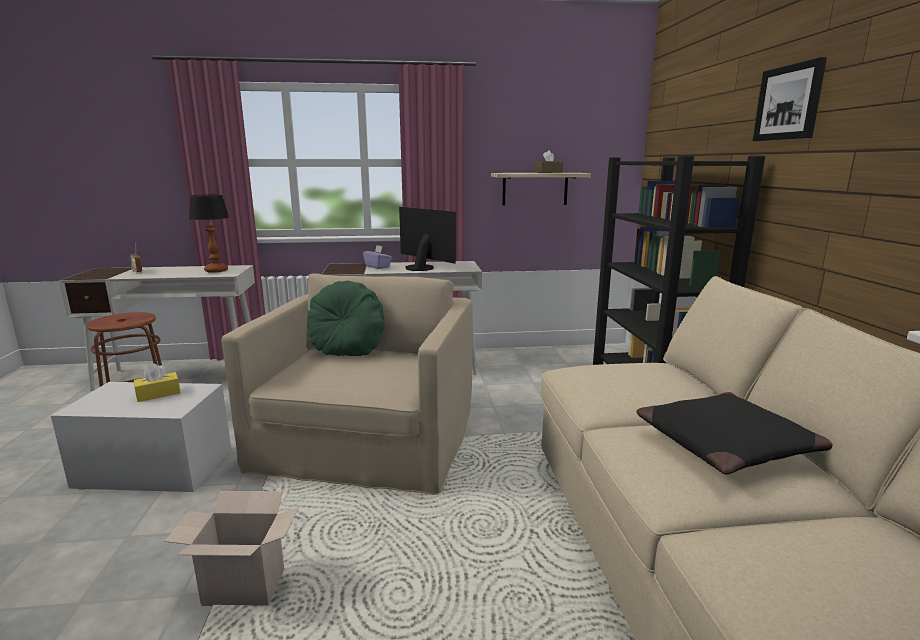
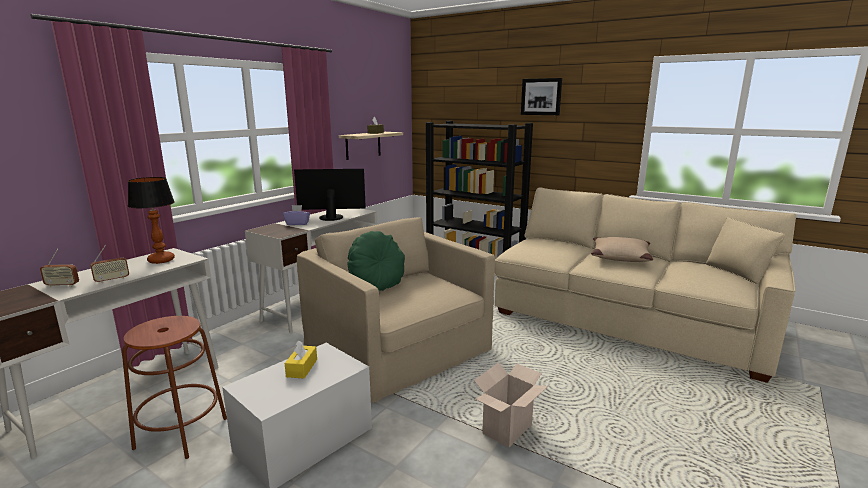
camera: 50 degrees left, 0 degrees up
(158, 275) = (112, 280): none -> radio
(724, 445) = (619, 257): black pillow -> beige pillow

